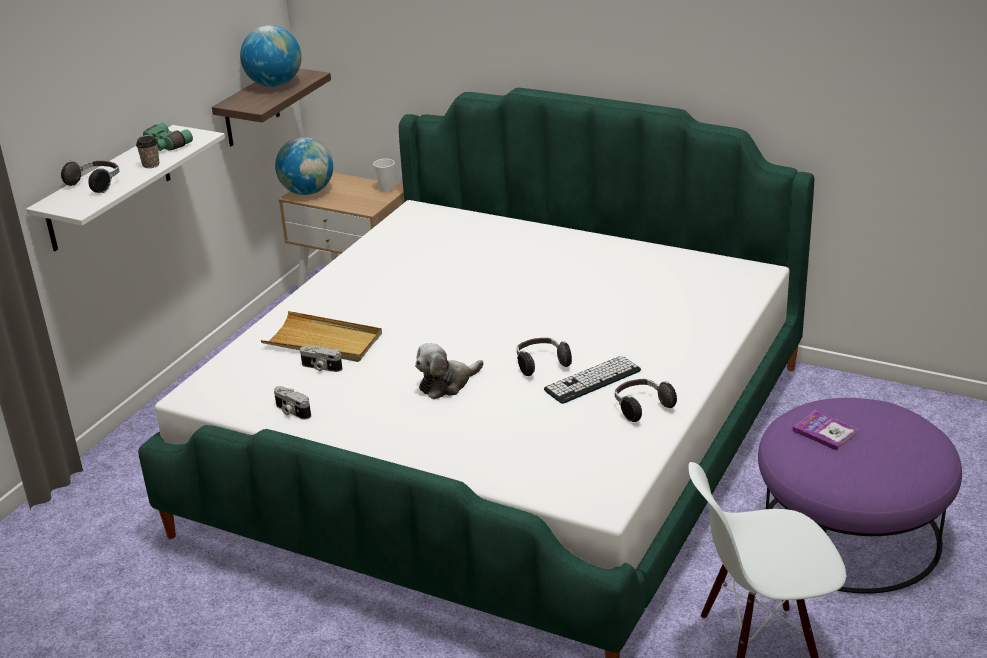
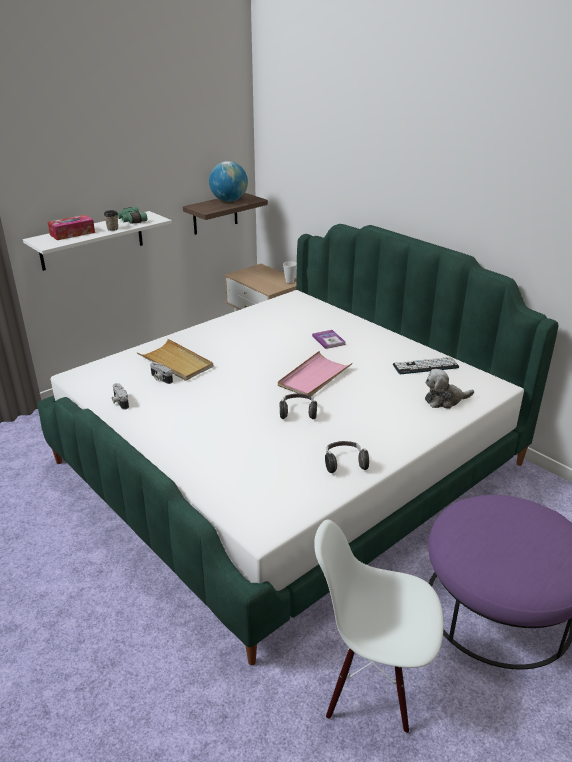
camera: 20 degrees right, 0 degrees up
(96, 184) = (72, 233): headphones -> tissue box
(307, 192) = (243, 274): globe -> none
(447, 384) = (227, 410): plush toy -> plush toy (445, 400)
(527, 315) = (314, 377): none -> pink tray
(592, 380) = (324, 434): keyboard -> keyboard (425, 366)
(825, 432) = (489, 523): book -> book (328, 340)

